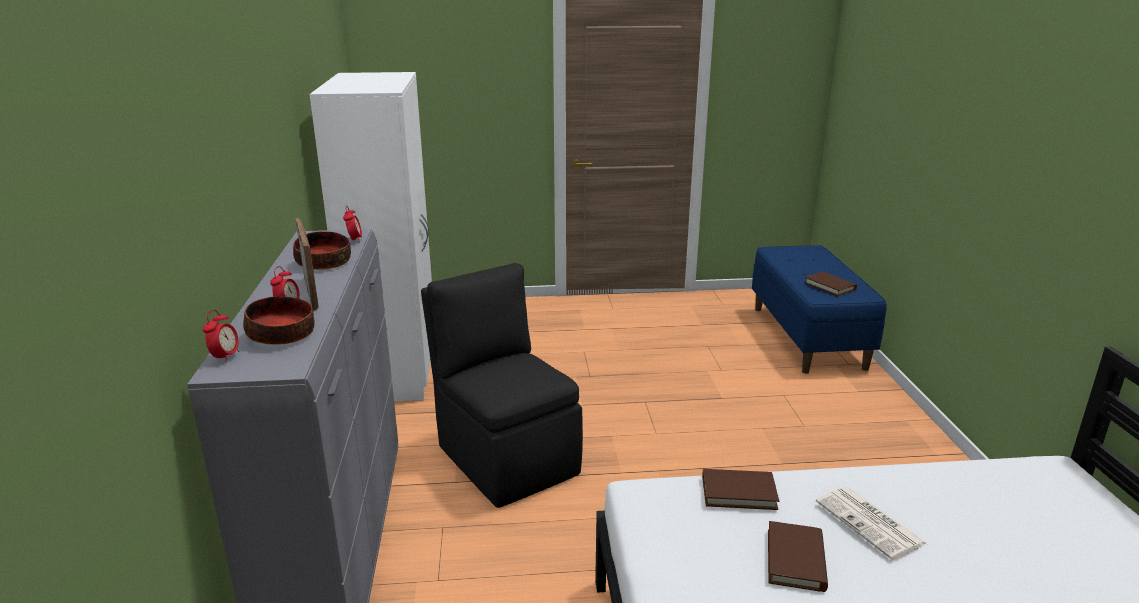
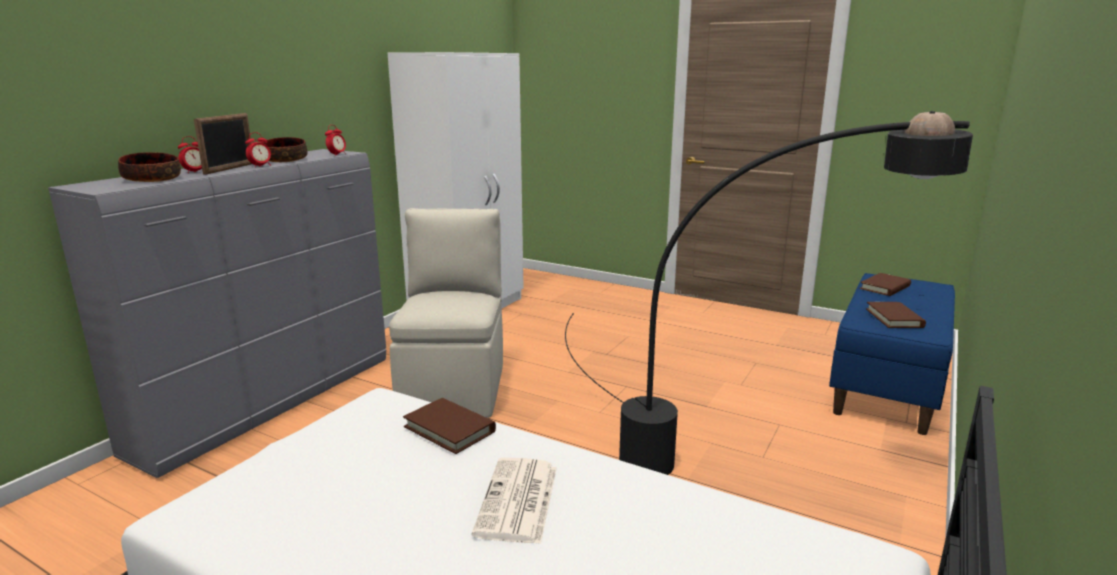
camera: 35 degrees right, 5 degrees down
(225, 357) = (97, 182): alarm clock -> alarm clock (260, 166)
(506, 457) = (455, 387): black chair -> beige chair
(775, 437) = (714, 455): none -> black floor lamp
(795, 560) = (395, 495): brown book -> brown book (885, 287)

